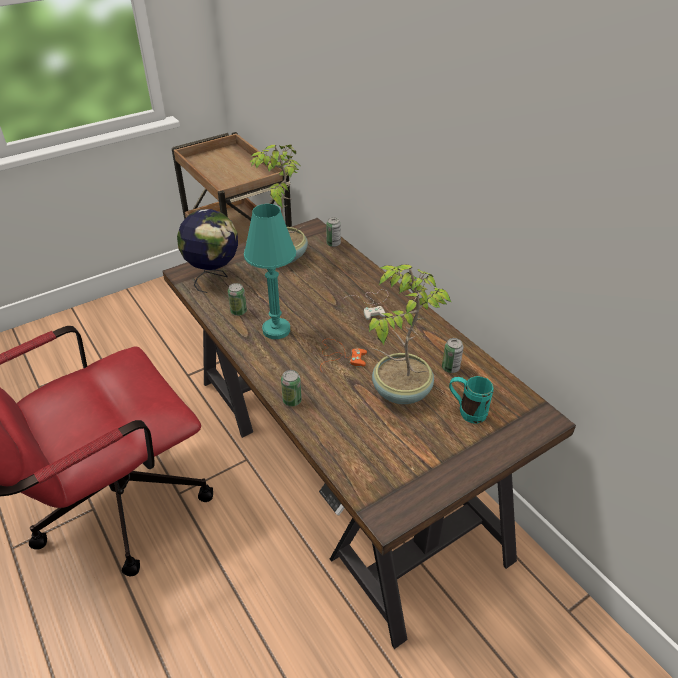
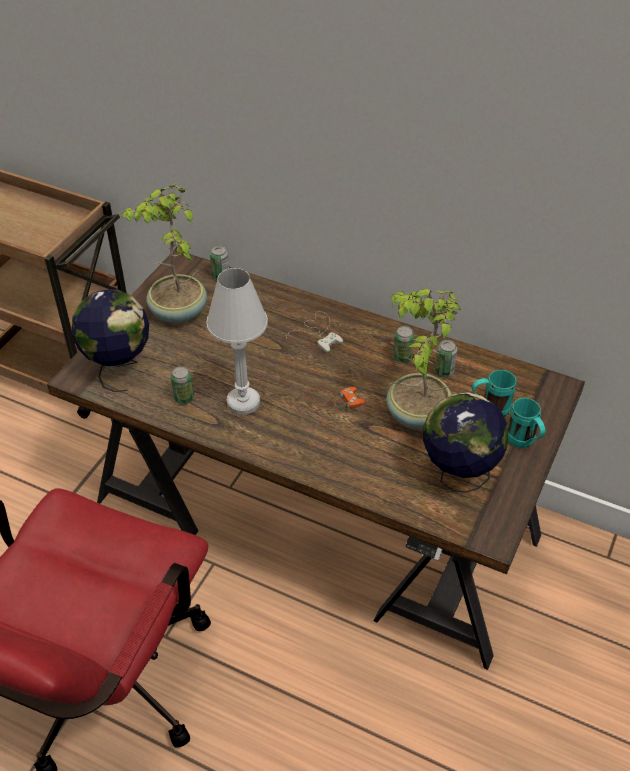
camera: 30 degrees left, 5 degrees up
(276, 330) = (243, 402): turquoise table lamp -> white table lamp
(292, 401) = (323, 470): can -> can (402, 357)
(396, 452) = (458, 476): none -> globe
(477, 451) = (523, 443): none -> turquoise mug

